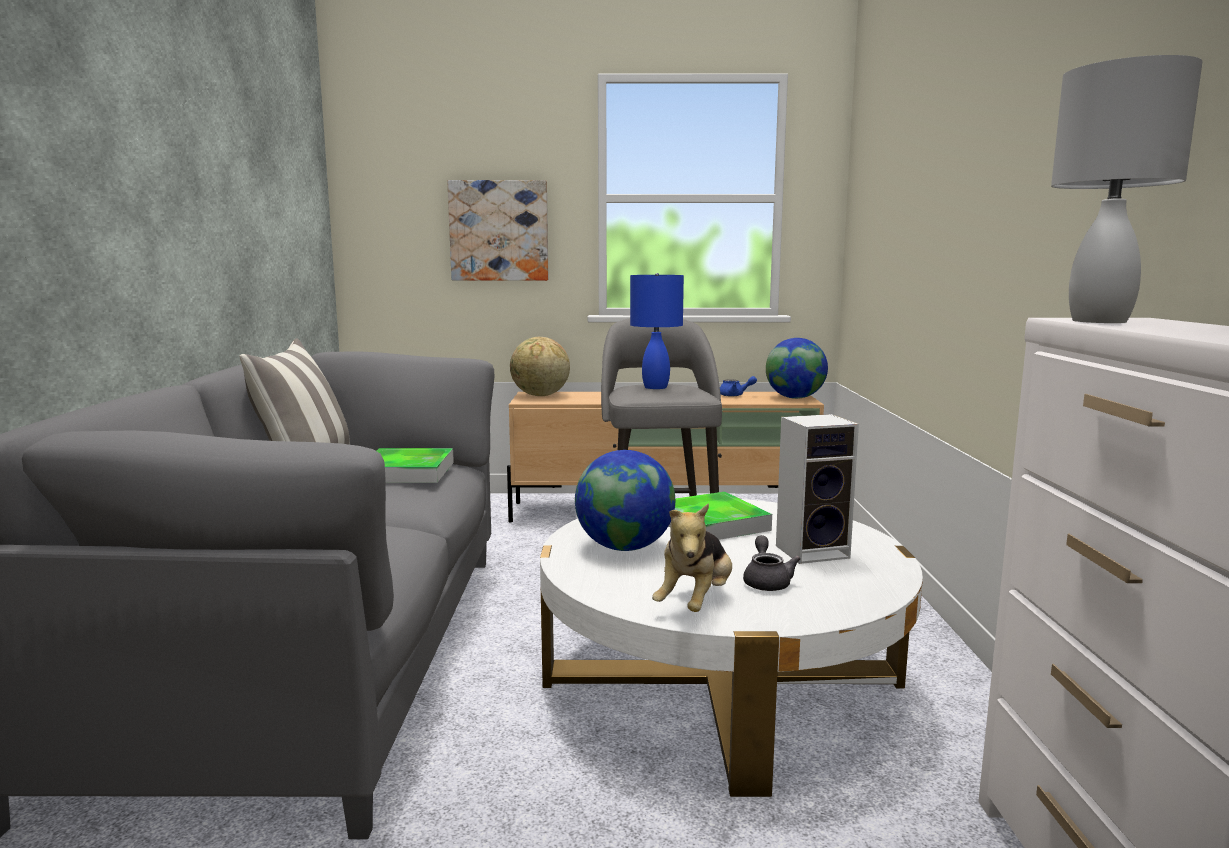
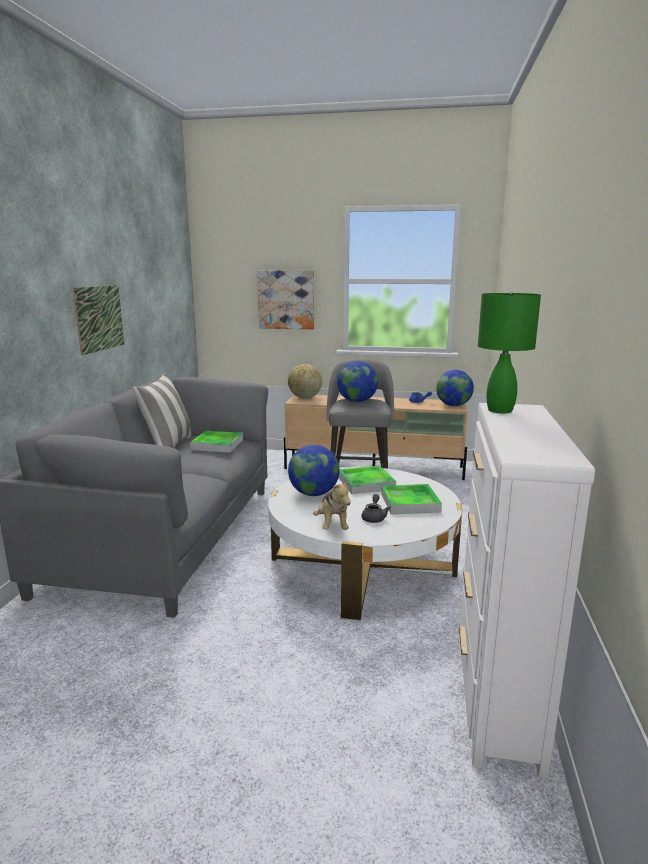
camera: 10 degrees right, 5 degrees up
(165, 225) = (99, 318): none -> picture
(654, 387) = (357, 401): blue table lamp -> globe
(695, 602) = (332, 525): plush toy -> plush toy turned 45 degrees counterclockwise
(814, 551) = (410, 503): speaker -> tray
(1097, 321) = (499, 410): white table lamp -> green table lamp

